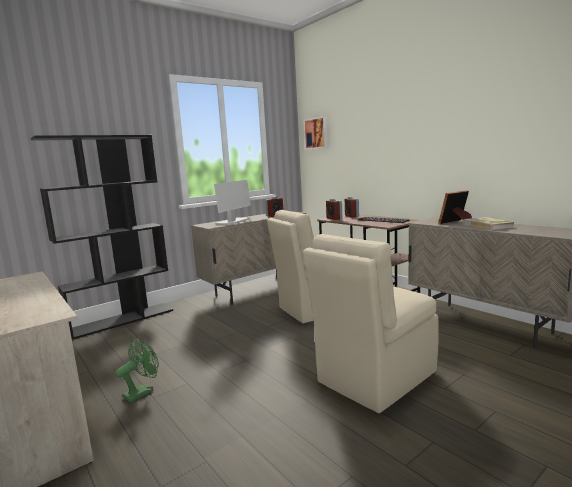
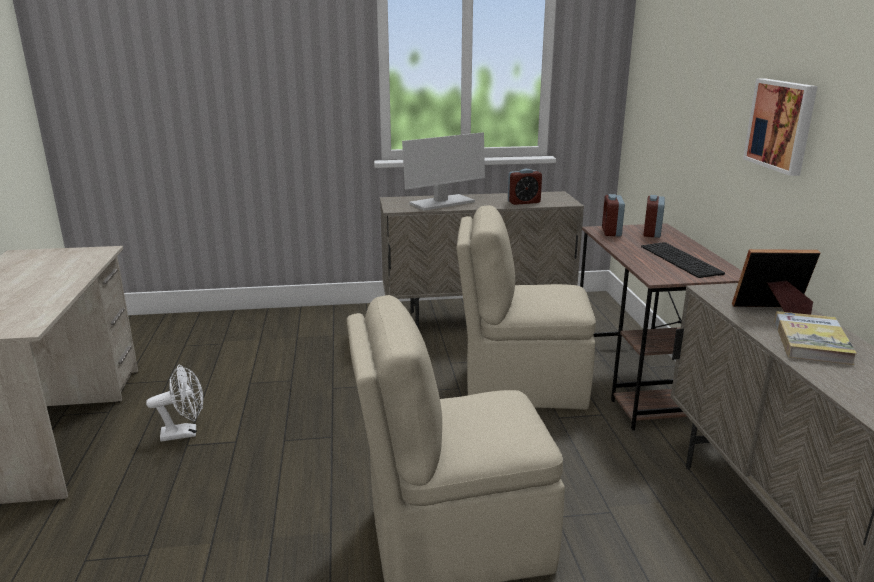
camera: 30 degrees right, 10 degrees up
(122, 320) = (268, 316): black bookcase -> none
(142, 392) = (185, 433): green fan -> white fan
(316, 133) = (651, 50): picture -> picture (782, 125)

